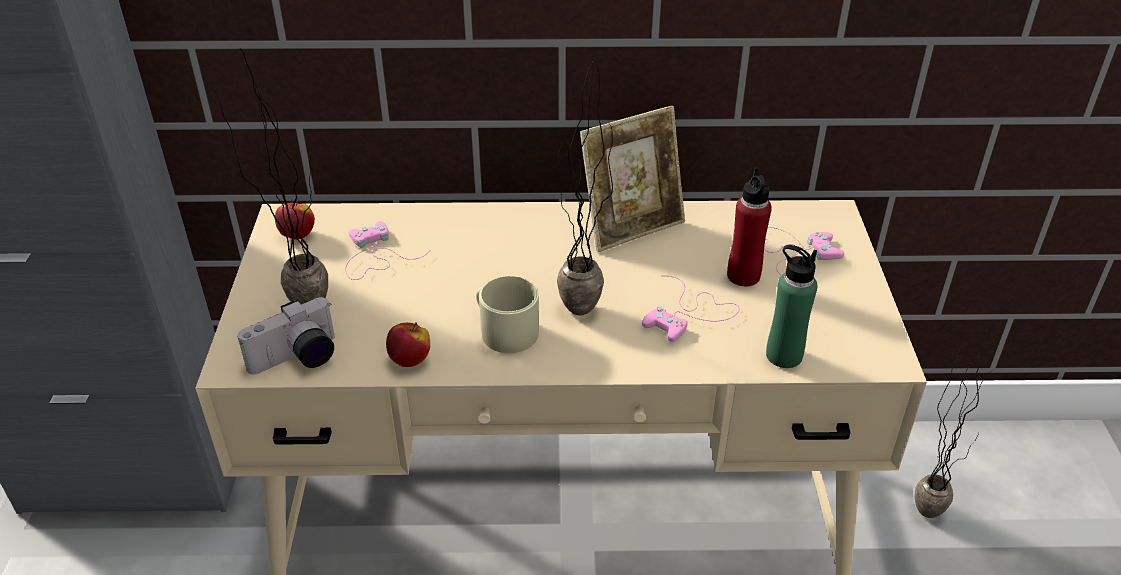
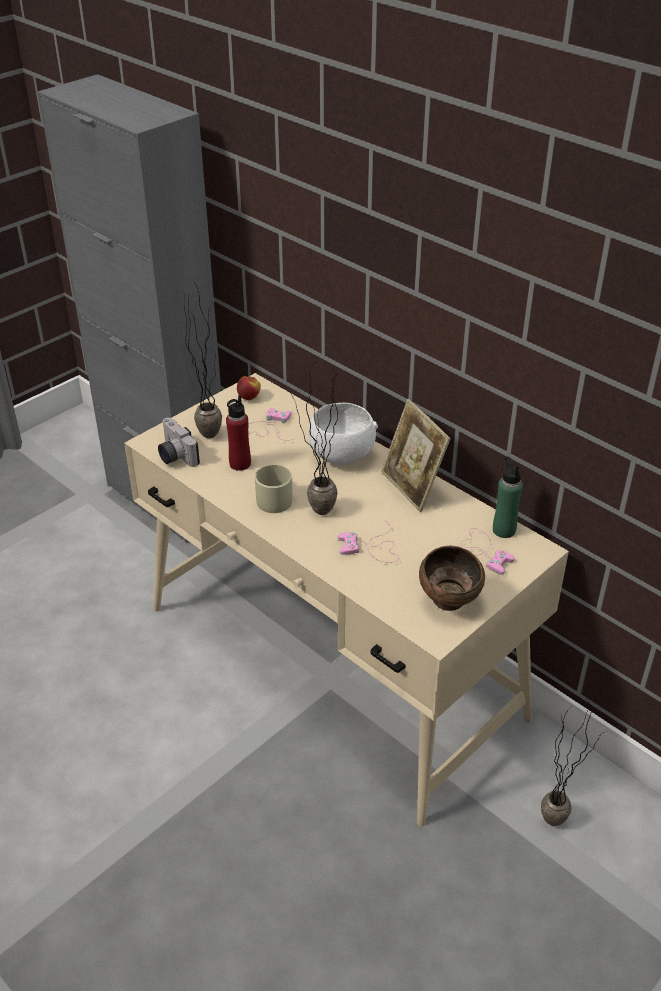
camera: 45 degrees right, 0 degrees up
(297, 360) = (174, 455): camera -> camera turned 45 degrees clockwise
(410, 359) = (217, 485): apple -> none
(507, 238) = (340, 456): none -> white bowl
(632, 227) = (412, 487): picture frame -> picture frame turned 45 degrees clockwise
(743, 276) = (430, 548): red bottle -> red bottle (240, 464)
(783, 355) = (386, 597): green bottle -> green bottle (504, 530)
(845, 317) = (450, 603): none -> brown bowl

